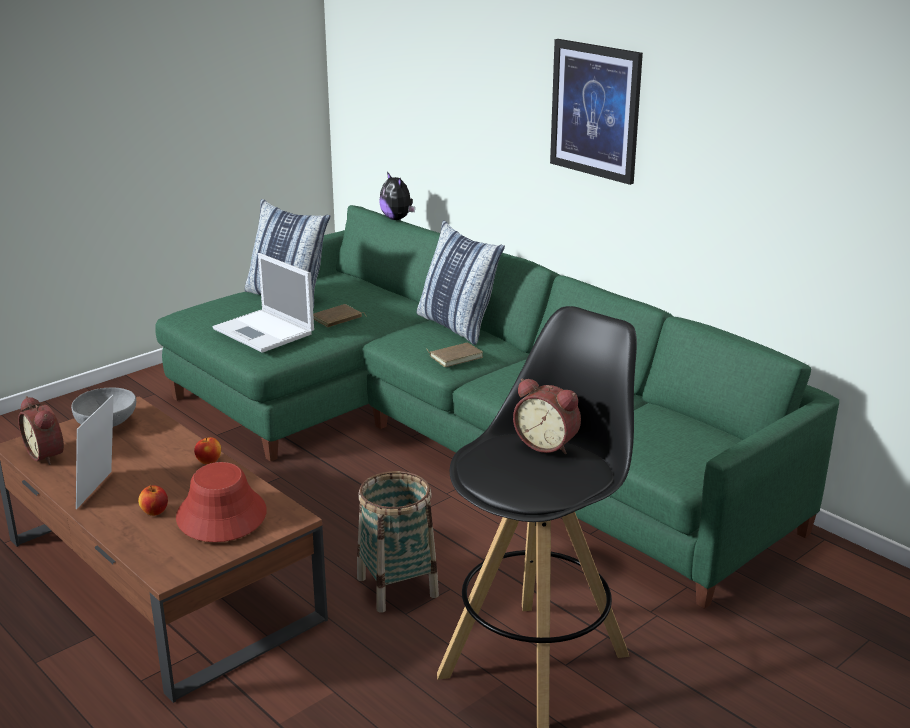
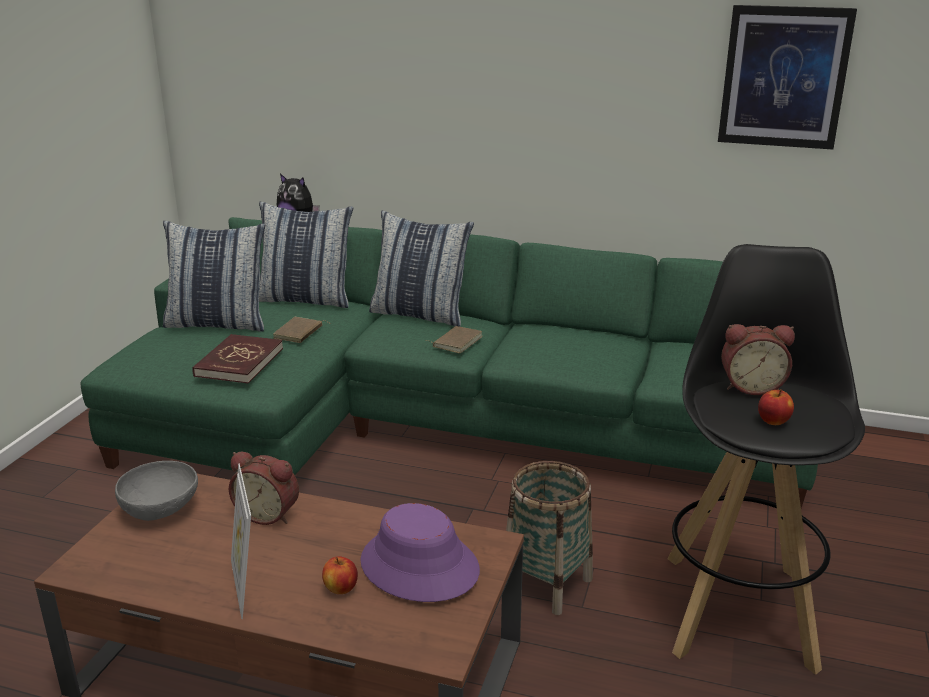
camera: 30 degrees left, 0 degrees up
(48, 454) = (126, 566): alarm clock -> alarm clock (269, 513)
(209, 461) = (332, 513): apple -> apple (773, 421)
(221, 515) = (419, 566): red hat -> purple hat
(265, 332) = (239, 362): laptop -> red book
(379, 292) = (306, 299): none -> pillow
(595, 110) = (537, 76): picture -> picture (784, 77)

